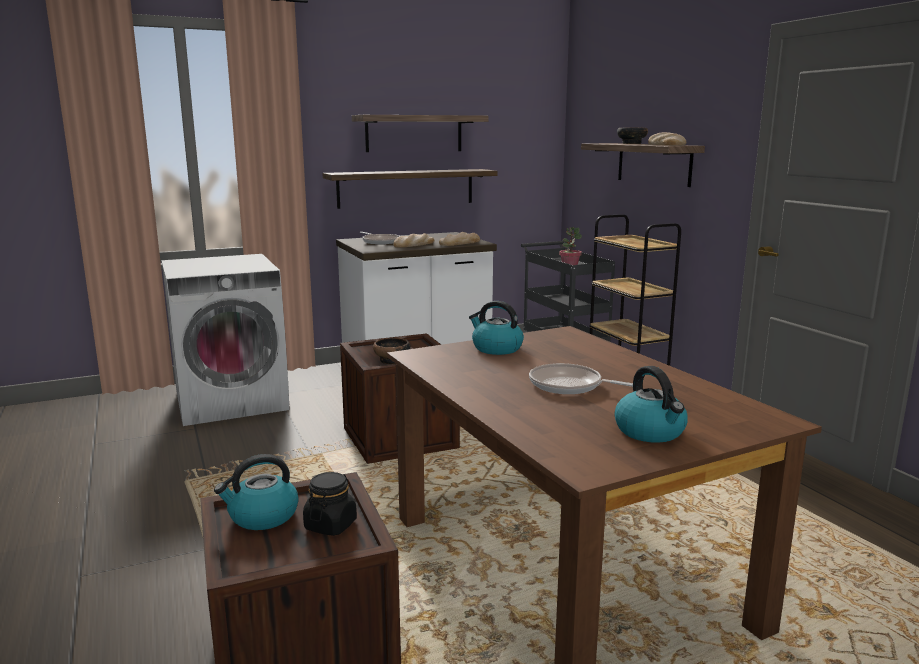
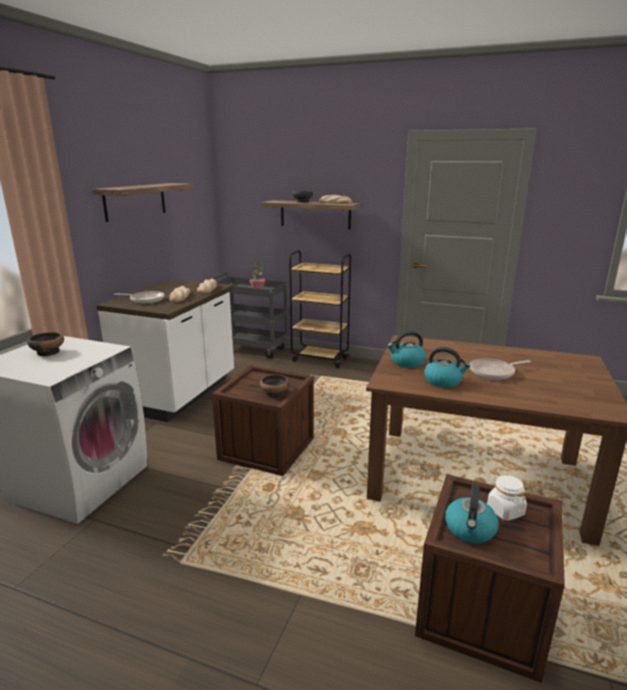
camera: 45 degrees left, 5 degrees up
(224, 262) = (48, 352): none -> bowl
(330, 525) = (505, 510): black jar -> white jar
(406, 188) = (135, 249): shelf -> none
(650, 432) = (577, 383): kettle -> kettle (443, 381)

